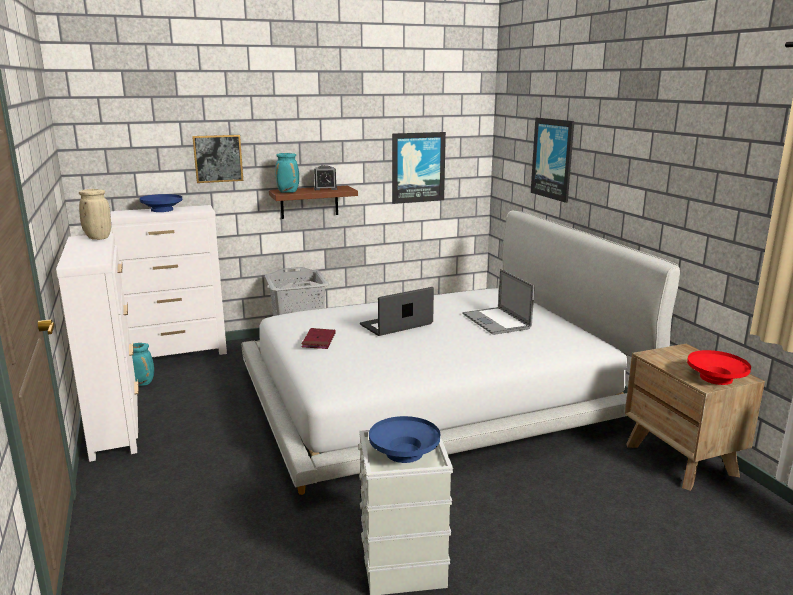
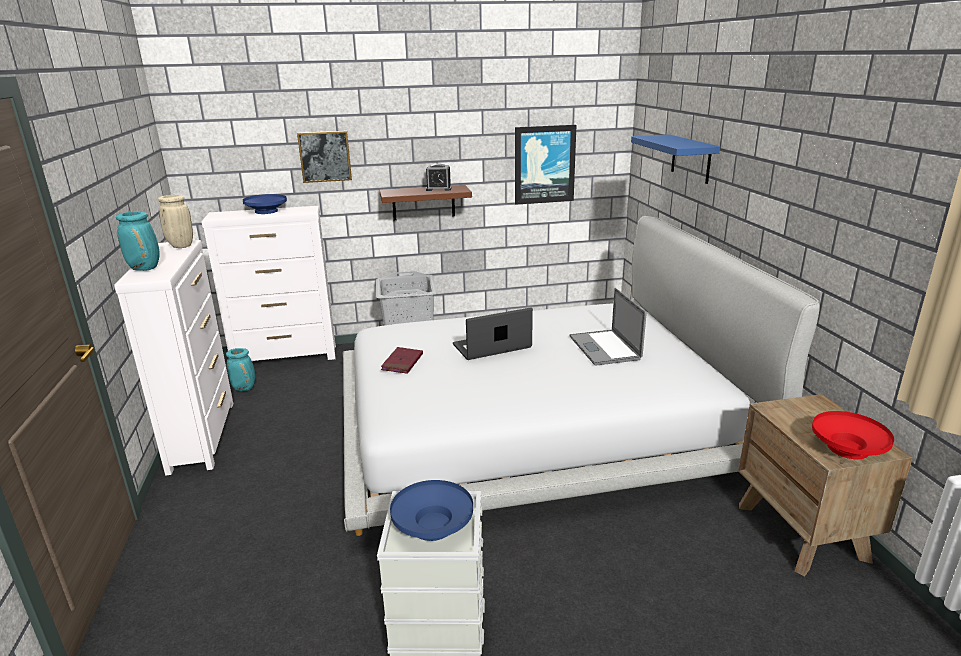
camera: 10 degrees right, 5 degrees up
(288, 192) = (397, 193): turquoise vase -> turquoise vase (146, 268)
(553, 159) = (691, 158): picture -> blue shelf

